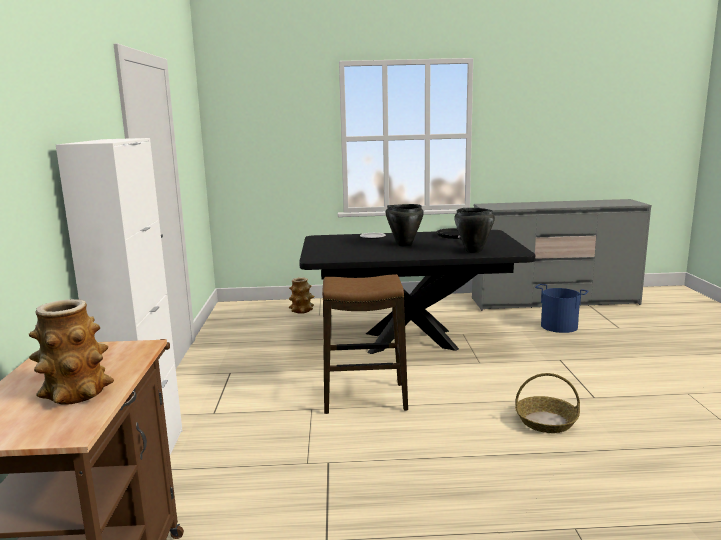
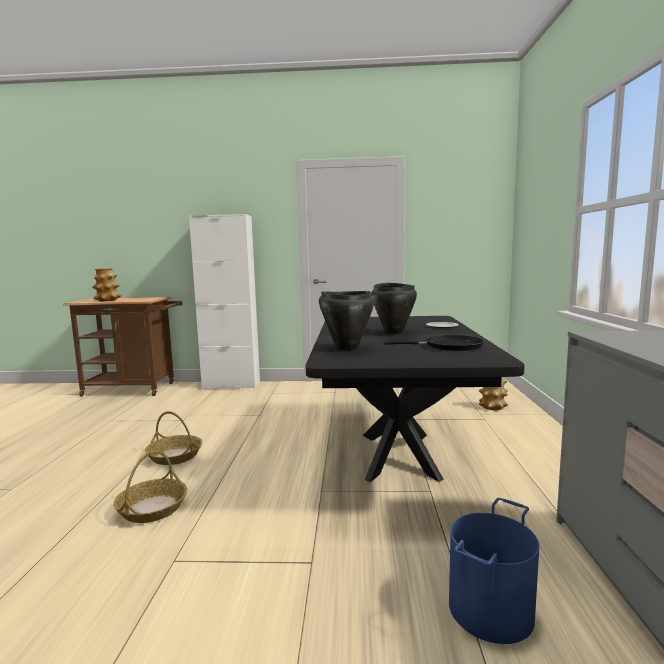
camera: 95 degrees right, 5 degrees down
(364, 399) = (264, 431): stool -> none
(444, 437) = (175, 456): none -> basket

